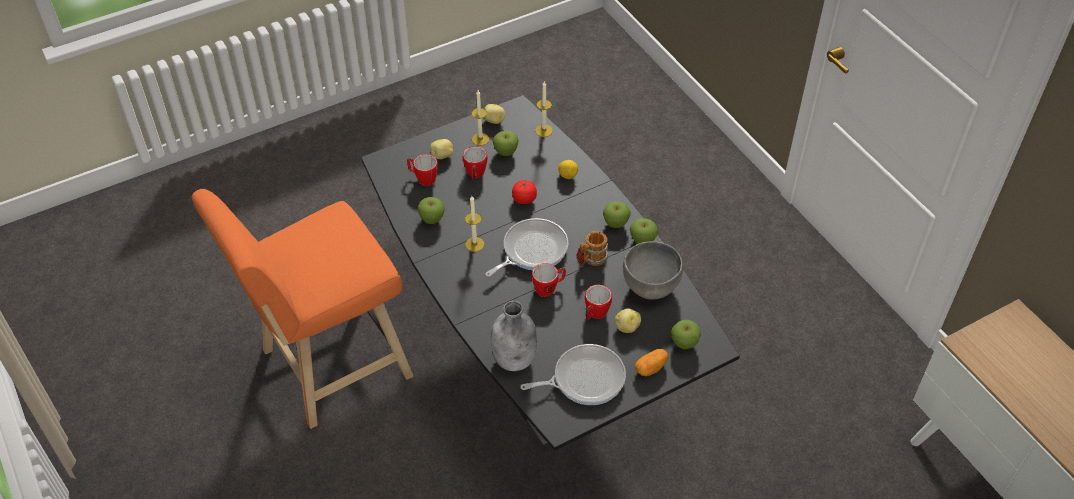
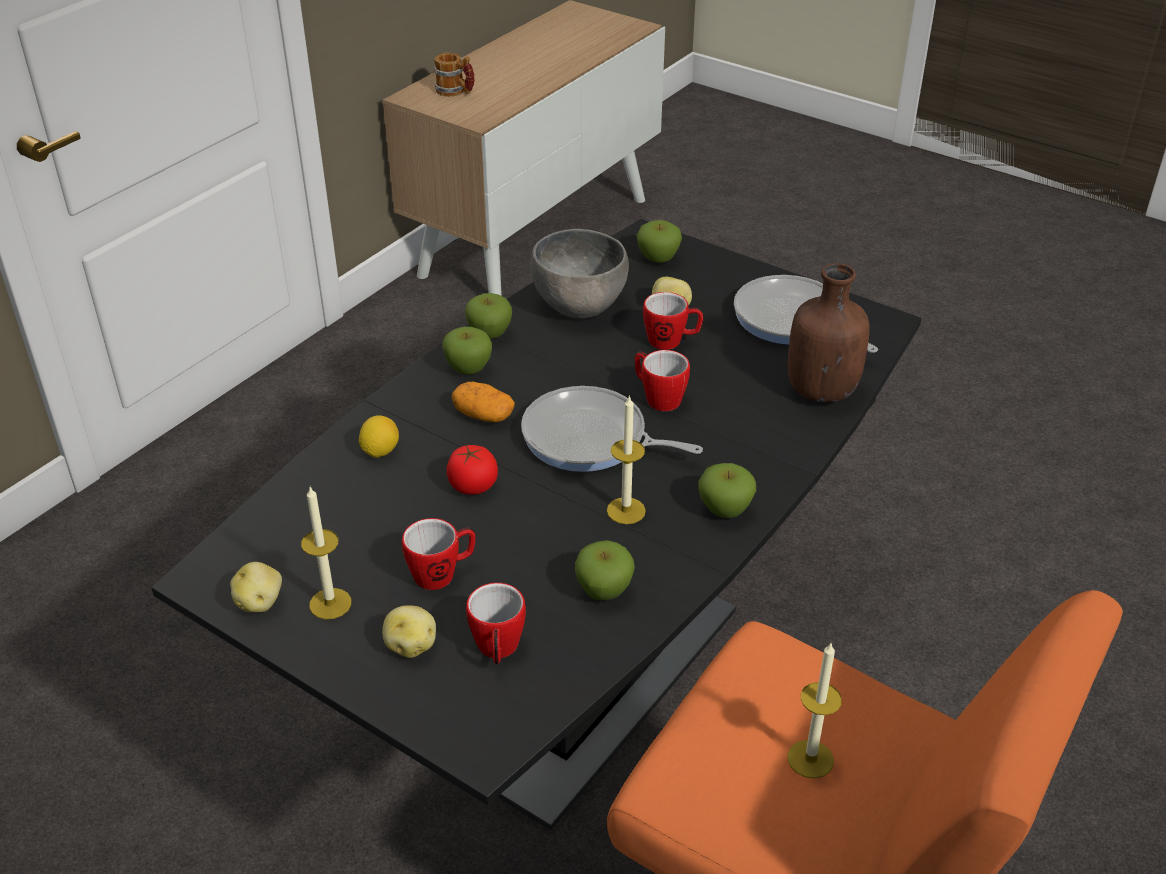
camera: 115 degrees left, 10 degrees down
(506, 152) = (353, 552): apple -> apple (725, 510)
(515, 359) = (820, 390): grey bottle -> brown bottle
(544, 130) = (263, 519): candle -> candle (810, 759)
(591, 259) = (565, 373): mug -> mug (455, 92)
(651, 368) = (723, 275): potato -> potato (483, 415)

